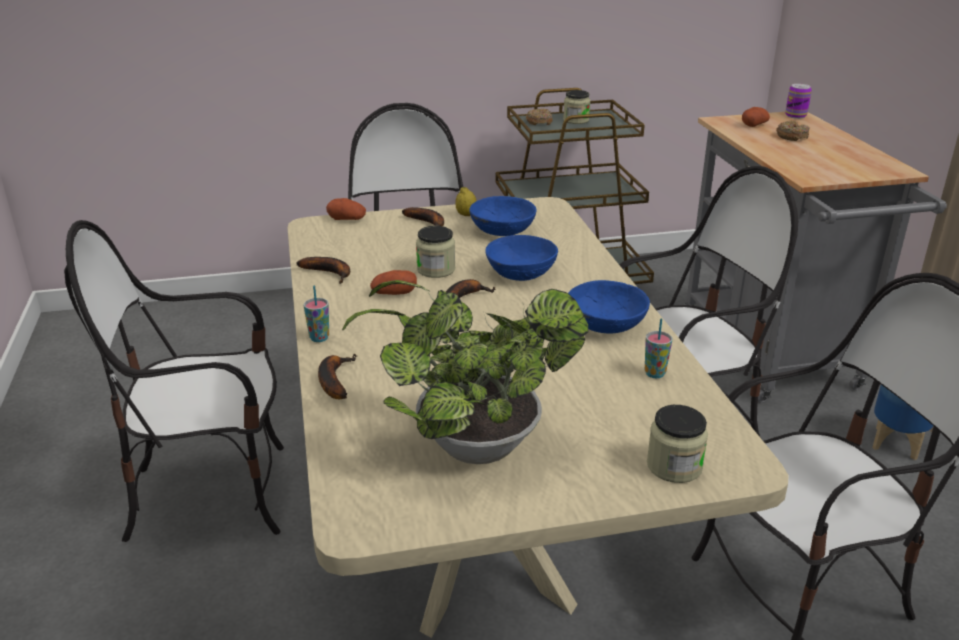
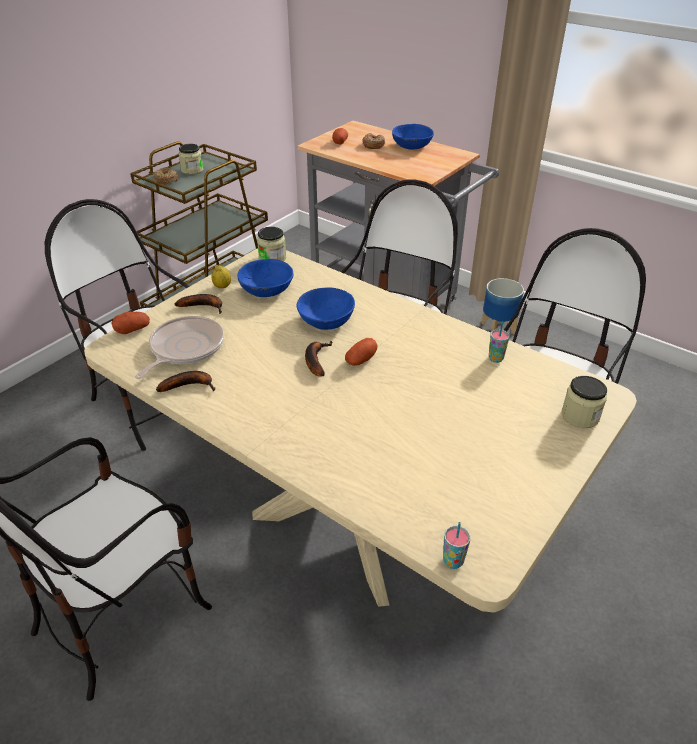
camera: 40 degrees left, 10 degrees up
(319, 338) = (263, 445): cup -> cup (453, 561)
(333, 380) = (322, 474): banana -> none
(366, 246) = (184, 348): none -> frying pan
(394, 293) = (264, 379): potato -> potato (361, 360)
(436, 269) = (265, 344): jar -> jar (272, 258)
(468, 446) = (469, 470): potted plant -> none
(605, 324) = (426, 336): blue bowl -> blue bowl (411, 146)
(795, 116) = (354, 126): can -> none

